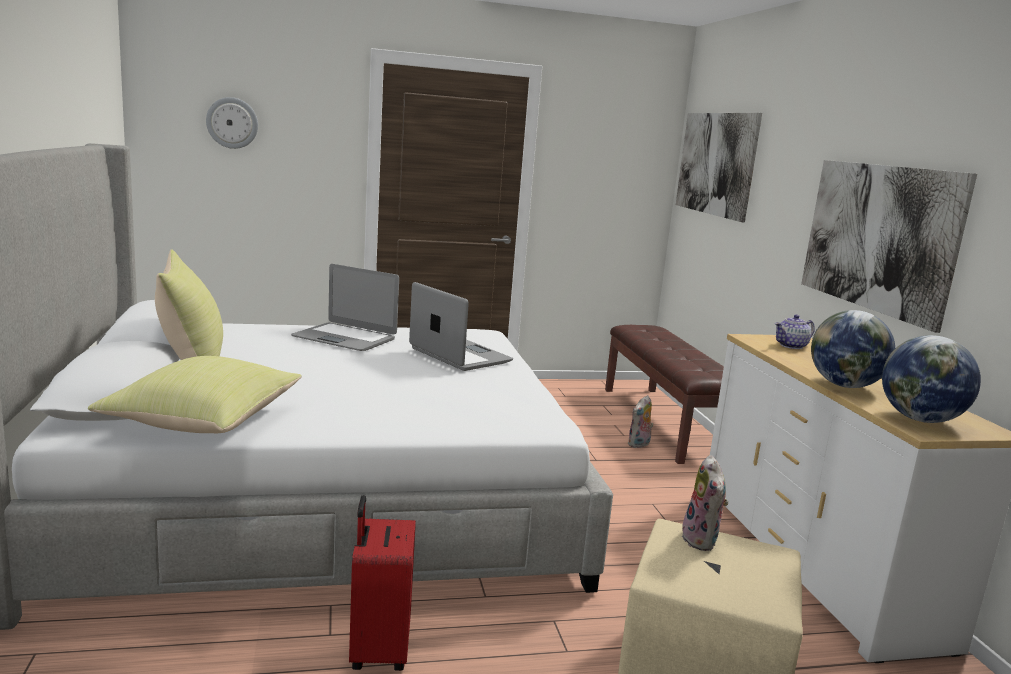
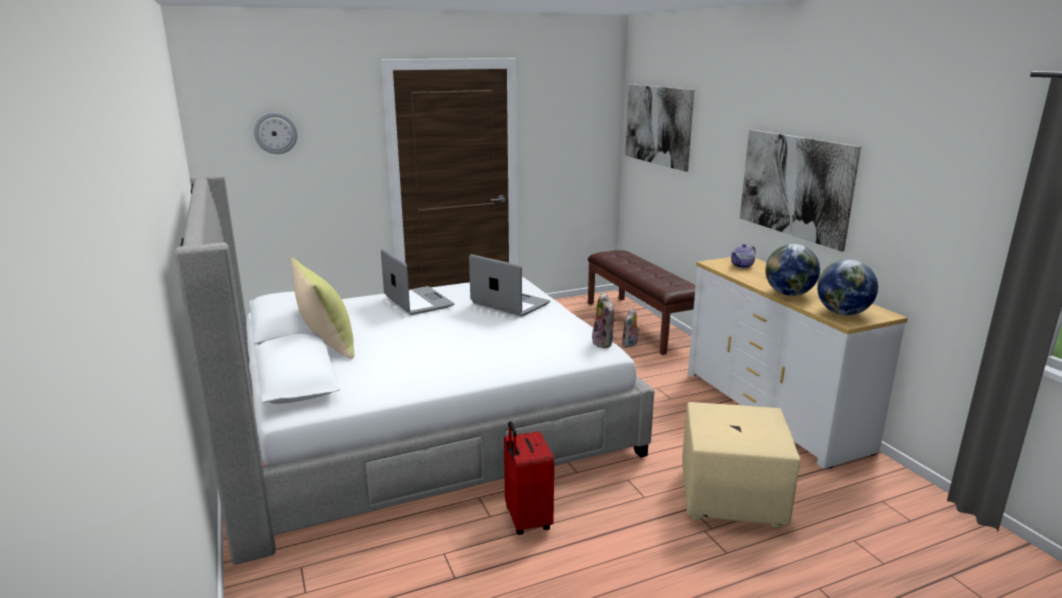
camera: 10 degrees left, 5 degrees up
(204, 421) = (375, 388): yellow pillow -> none
(345, 338) = (418, 302): laptop -> laptop turned 135 degrees counterclockwise
(702, 541) = (723, 412): plush toy -> plush toy (604, 343)

